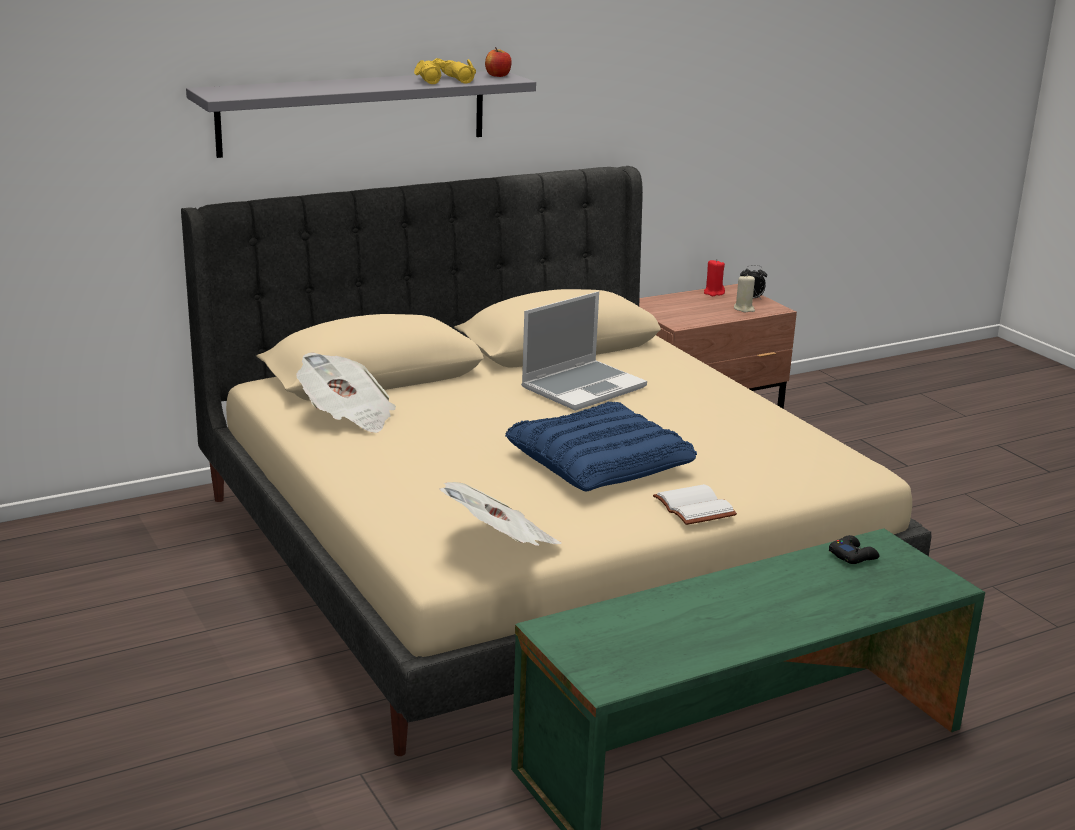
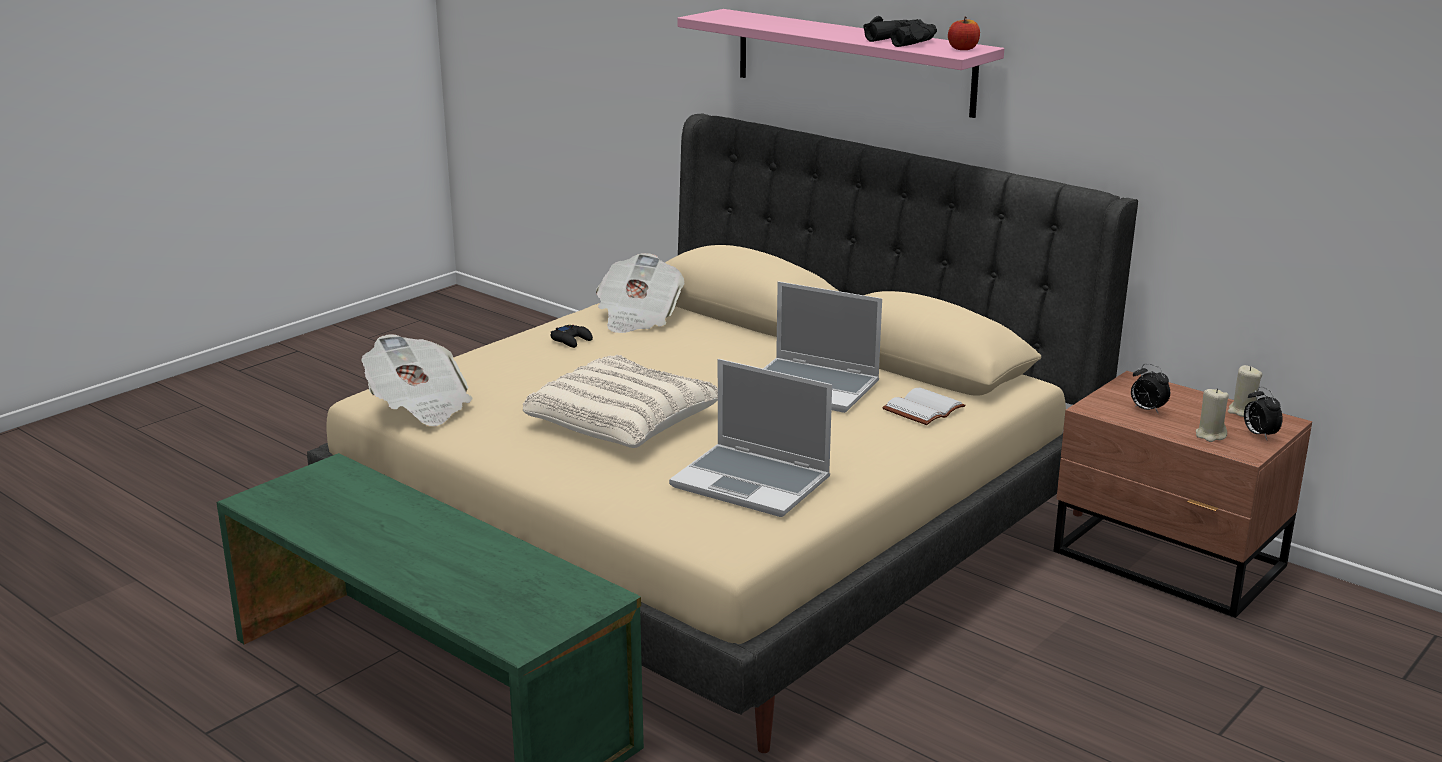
camera: 70 degrees right, 0 degrees up
(354, 112) = (853, 61): grey shelf -> pink shelf
(442, 79) = (903, 41): yellow binoculars -> black binoculars
(599, 464) = (623, 421): blue pillow -> beige pillow
(691, 507) = (556, 471): white book -> white book (922, 408)
(692, 312) = (1146, 410): none -> alarm clock
(713, 293) = (1243, 412): red candle -> beige candle
(755, 441) = (753, 483): none -> laptop
(853, 556) = (554, 582): black game controller -> black game controller (571, 340)

